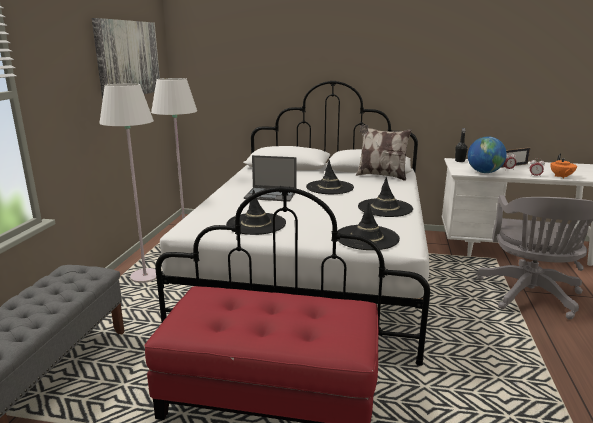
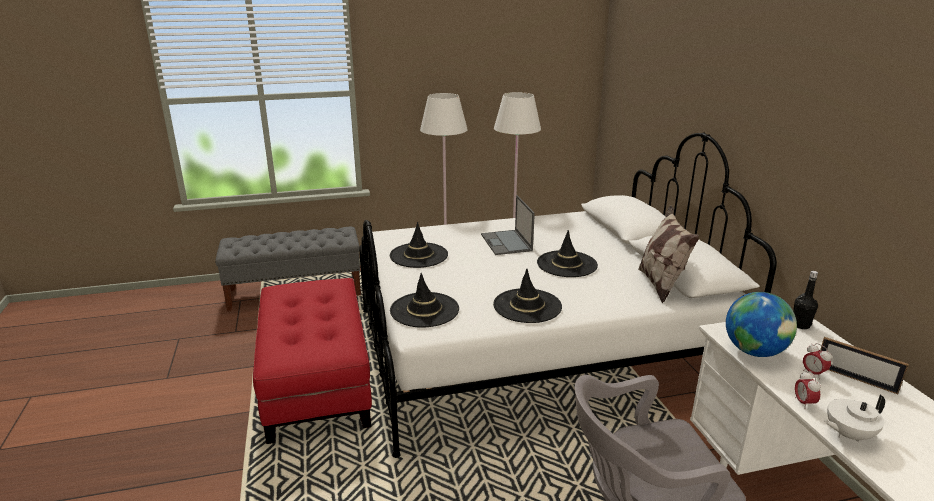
camera: 65 degrees right, 5 degrees up
(128, 59) = (517, 66): picture -> none
(561, 176) = (847, 434): orange teapot -> white teapot

